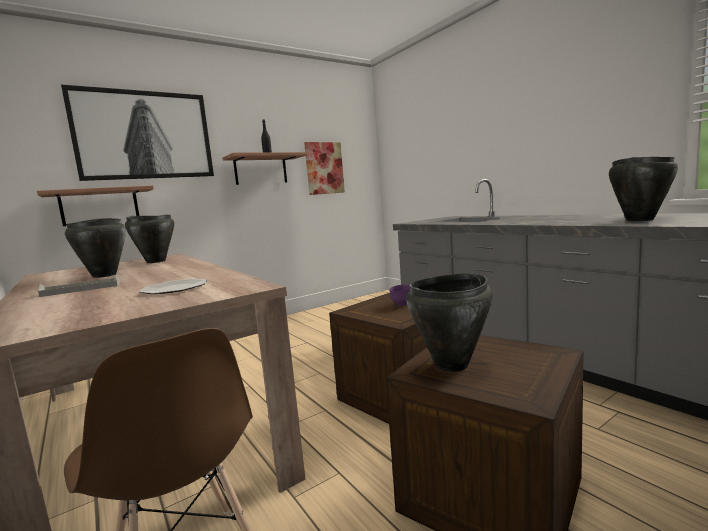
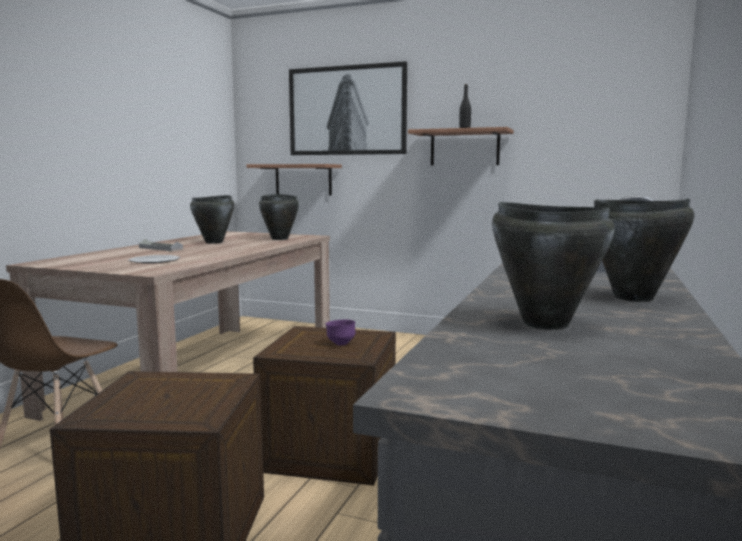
camera: 55 degrees right, 0 degrees up
(324, 168) = (564, 146): picture -> none
(452, 365) = (159, 386): black cooking pot -> black cooking pot (634, 298)

